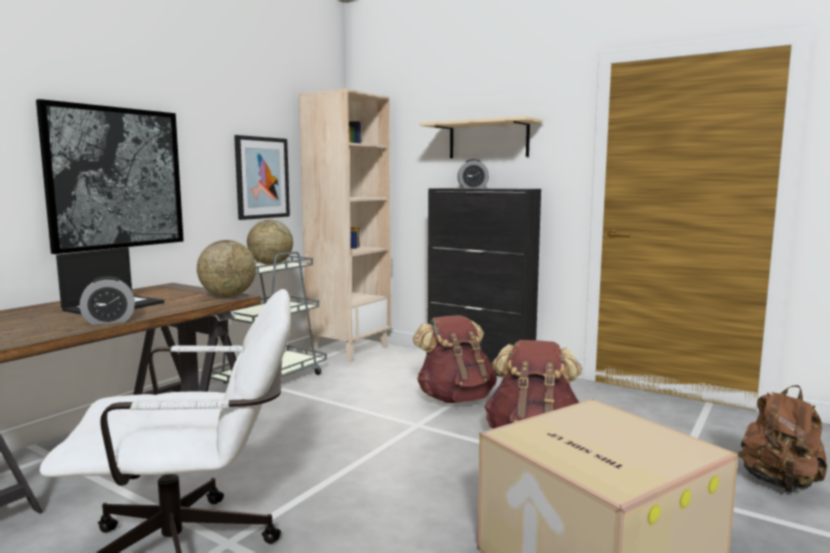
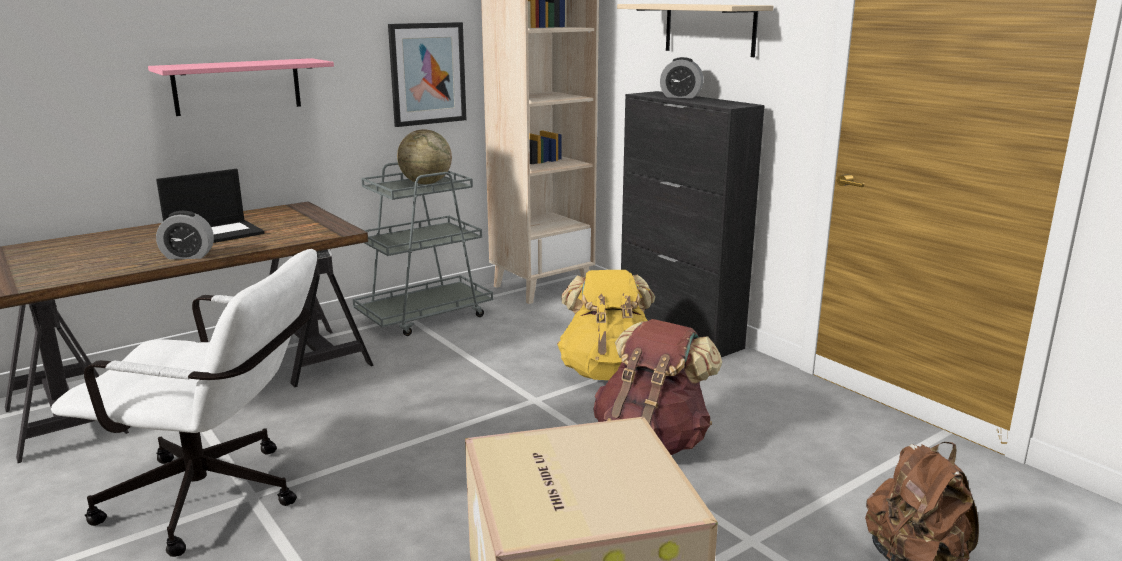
camera: 20 degrees right, 10 degrees up
(115, 178) = (237, 86): picture -> pink shelf
(228, 296) = (335, 229): globe -> none
(455, 398) = (608, 372): brown backpack -> yellow backpack

